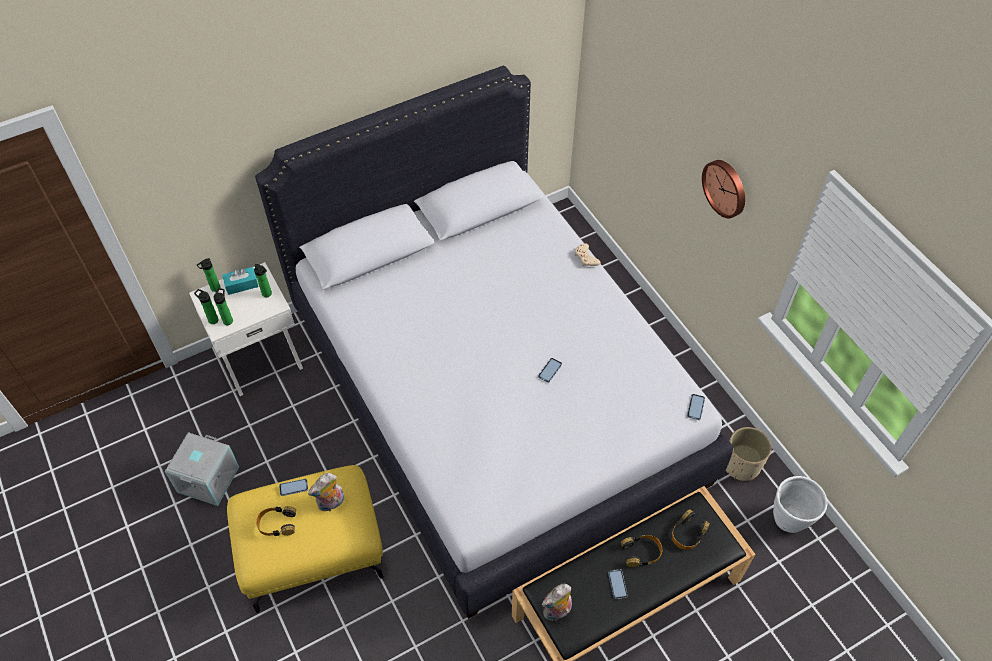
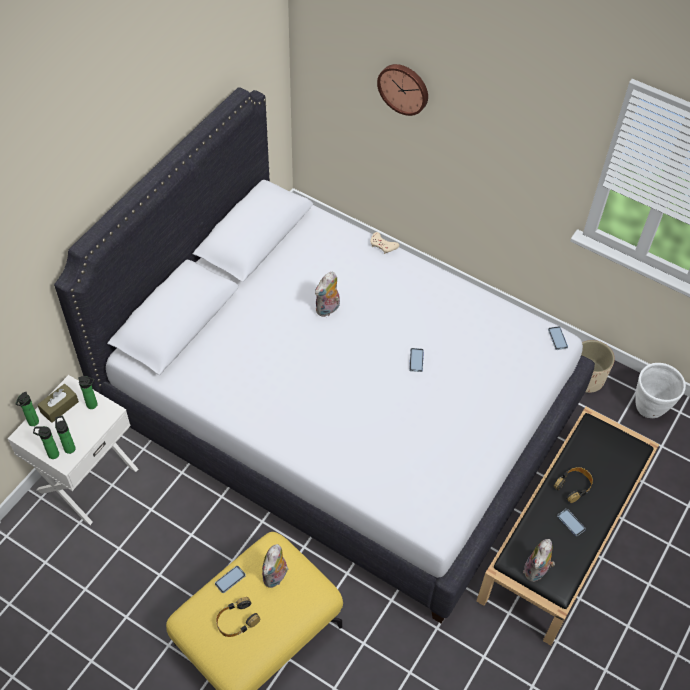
camera: 30 degrees left, 0 degrees up
(207, 478) = (109, 620): grey storage box -> none
(242, 285) = (59, 407): turquoise tissue box -> brown tissue box
(501, 294) = (328, 309): none -> plush toy
(688, 533) = (600, 452): headphones -> none
(726, 187) = (506, 130): wall clock -> wall clock (404, 88)

